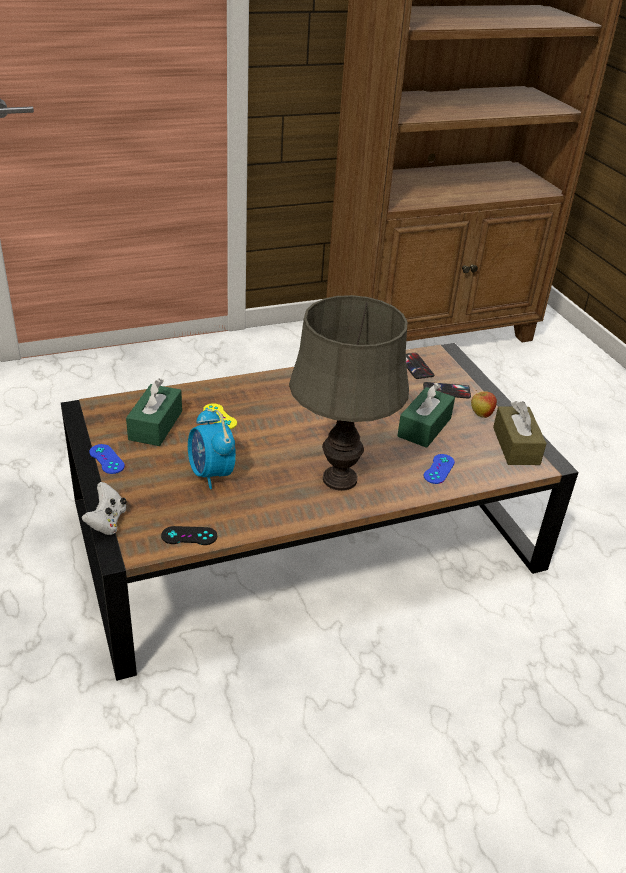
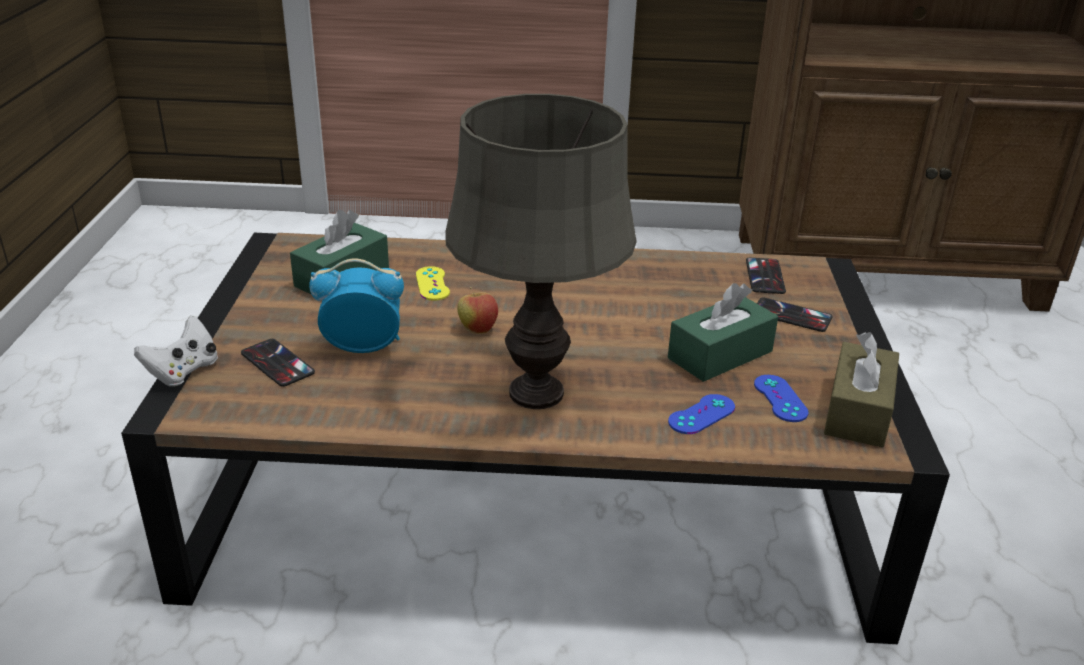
camera: 25 degrees right, 5 degrees down
(106, 459) = (249, 302): blue game controller -> blue game controller (780, 398)
(165, 500) = (277, 363): none -> phone
(189, 536) = (268, 413): black game controller -> none
(211, 474) = (362, 347): alarm clock -> alarm clock turned 90 degrees clockwise
(481, 415) = (826, 357): apple -> apple (477, 330)

